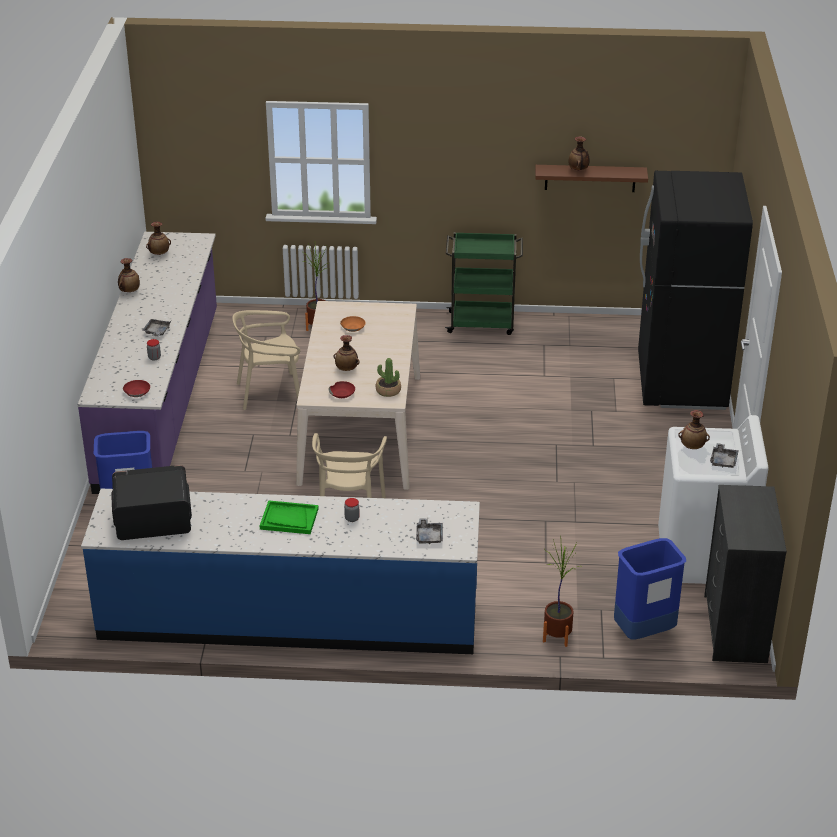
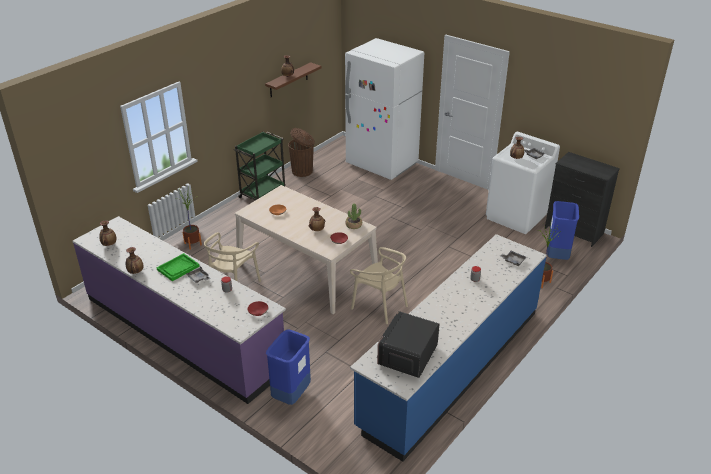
camera: 55 degrees left, 0 degrees up
(289, 519) = (455, 302): green tray -> green tray (178, 268)
(573, 328) = (303, 171): none -> brown trash can
(681, 382) = (382, 164): black fridge -> white fridge

